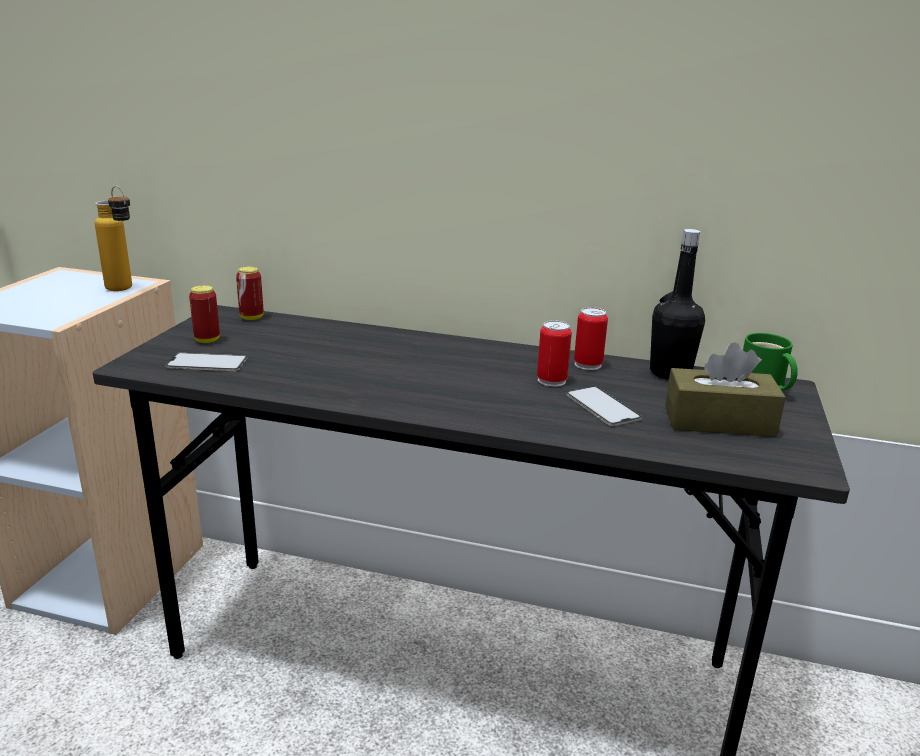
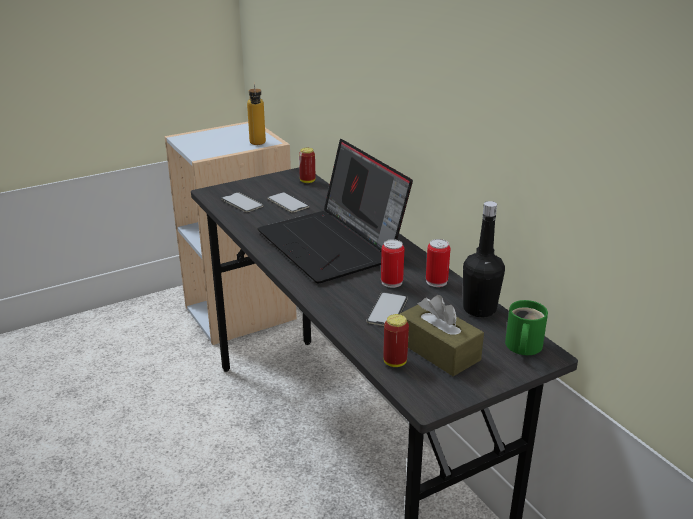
camera: 45 degrees right, 5 degrees up
(207, 340) = (263, 189): can -> can (395, 362)
(272, 345) = (288, 202): none -> phone
(420, 369) = (333, 245): none -> laptop

